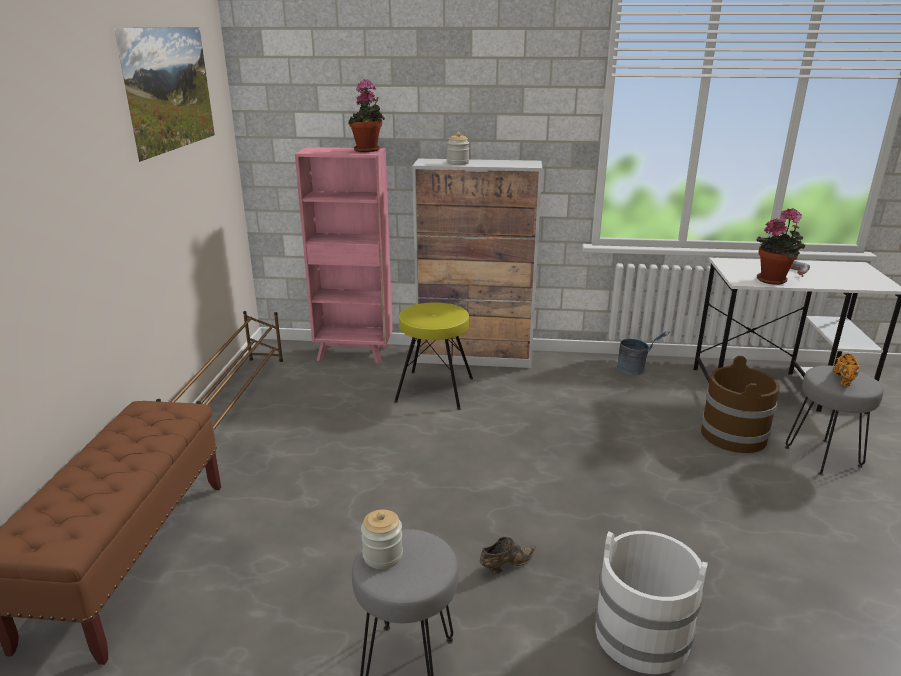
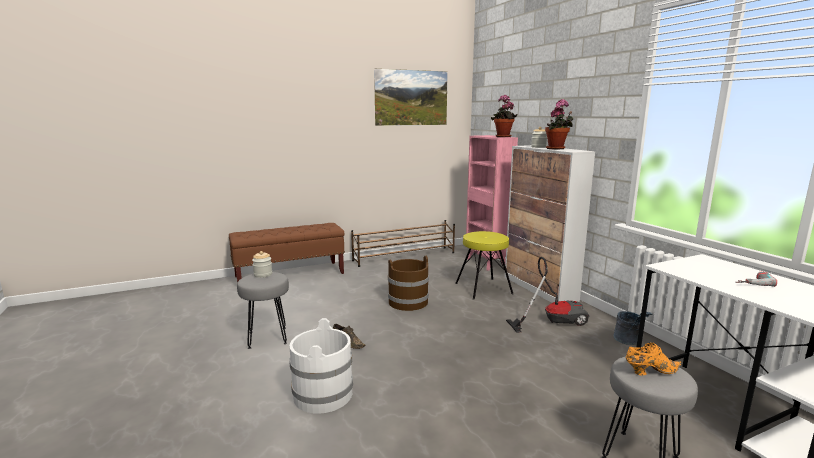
camera: 60 degrees right, 10 degrees down
(564, 387) = (552, 321): none -> vacuum cleaner
(733, 435) = (599, 400): brown bucket -> brown bucket (408, 302)
(774, 280) = (702, 276): potted plant -> potted plant (557, 149)

